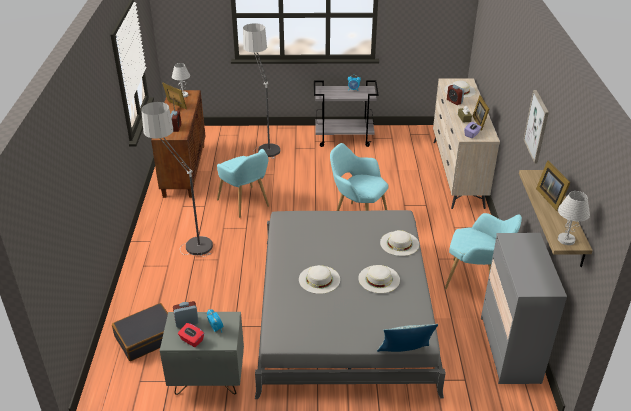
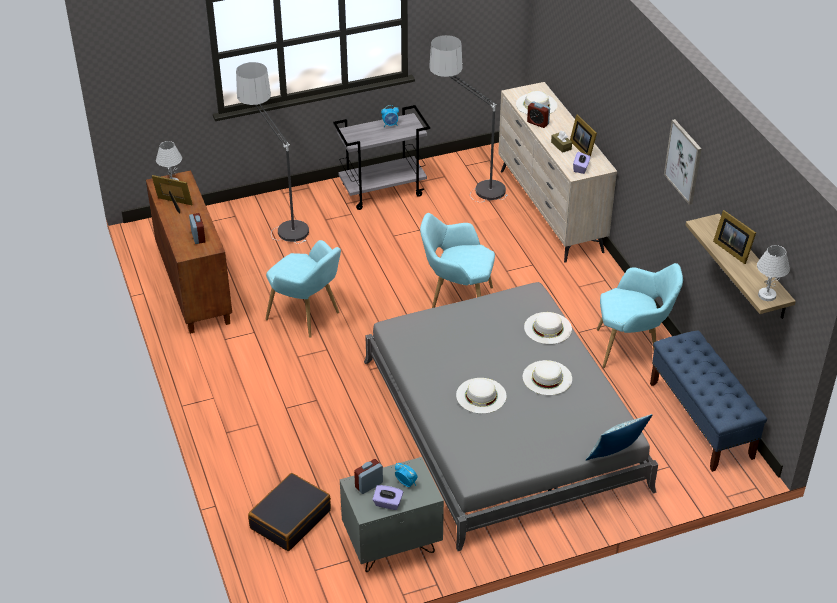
camera: 20 degrees left, 5 degrees up
(185, 238) = (257, 382): floor lamp -> floor lamp (467, 186)
(191, 340) = (387, 503): red tissue box -> purple tissue box
(509, 349) = (701, 420): grey dresser -> blue bench

